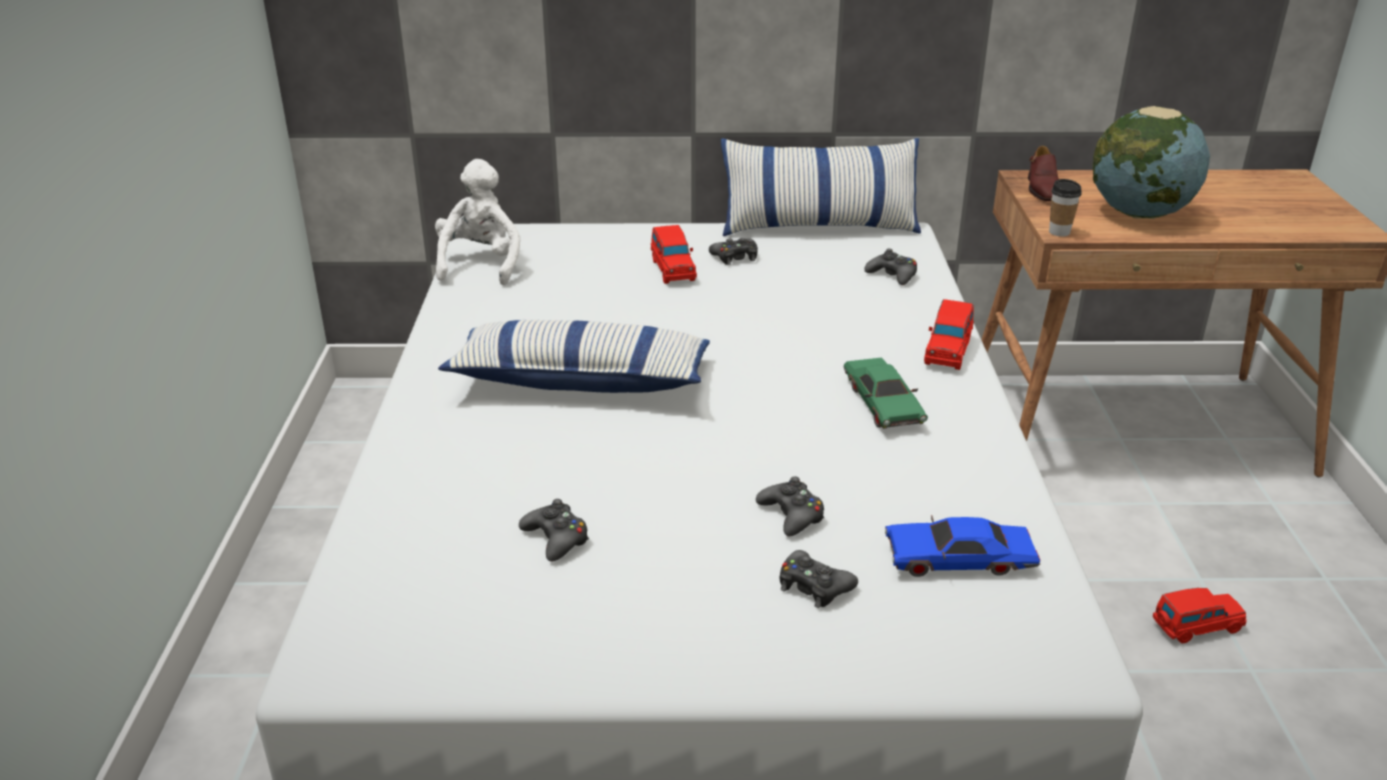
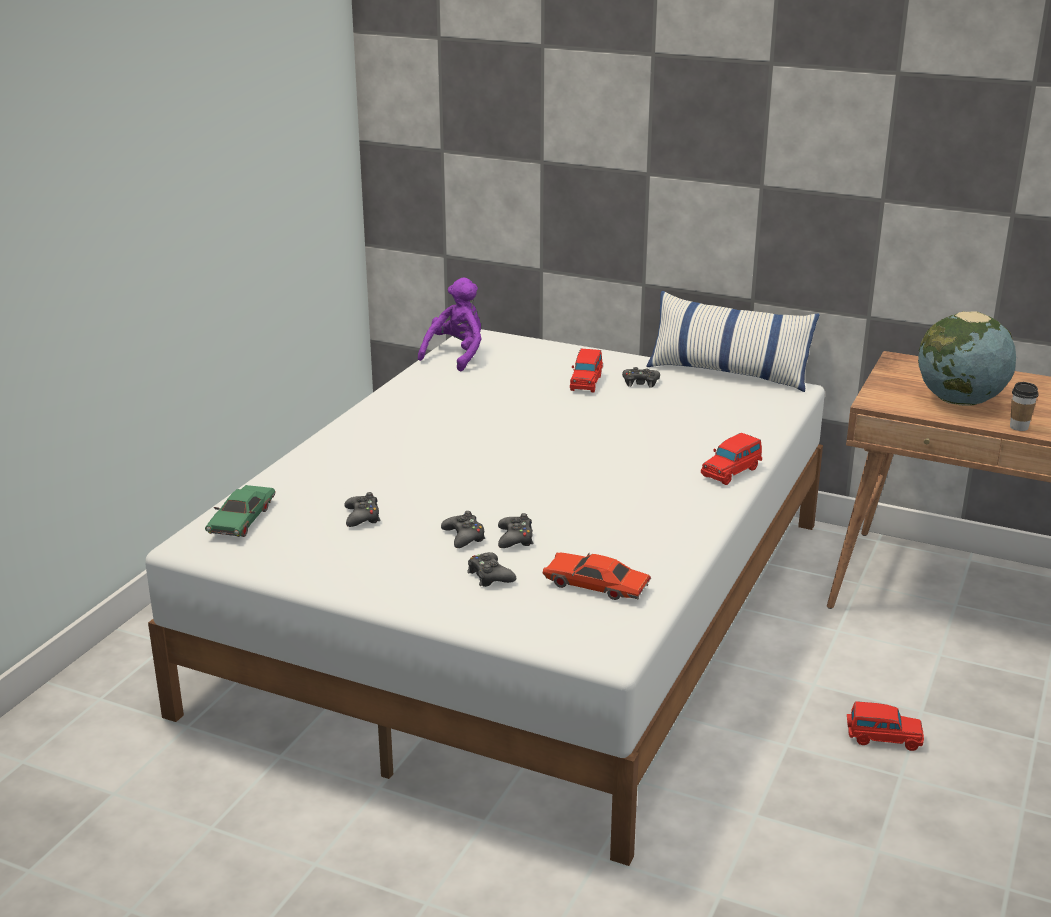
camera: 25 degrees right, 5 degrees down
(481, 264) = (456, 355): white plush toy -> purple plush toy
(581, 381) = (456, 438): pillow -> none
(882, 404) = (645, 493): green toy car -> green toy car (242, 520)
(892, 275) = (748, 416): black game controller -> black game controller (464, 537)
(959, 560) = (596, 586): blue toy car -> red toy car
(1041, 189) = (900, 370): brown shoe -> none
(1059, 232) = (872, 402): cup -> cup (1019, 427)

